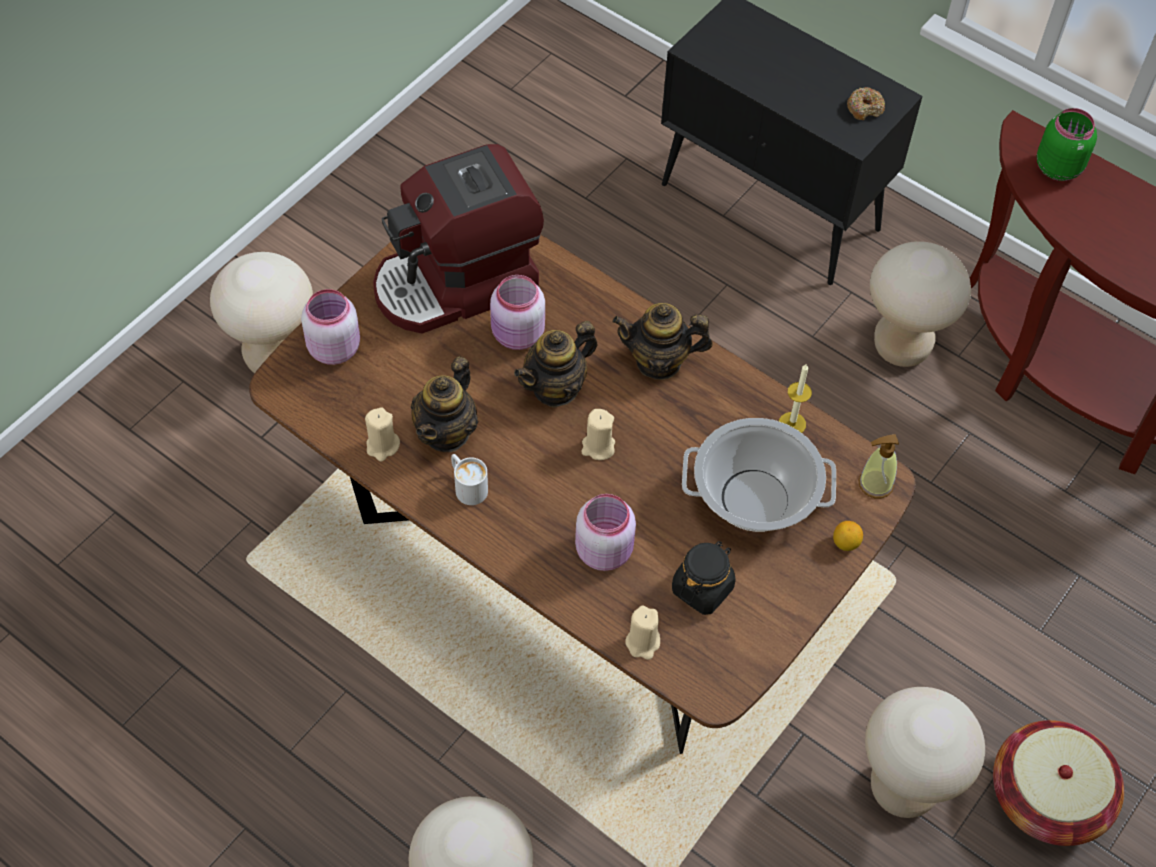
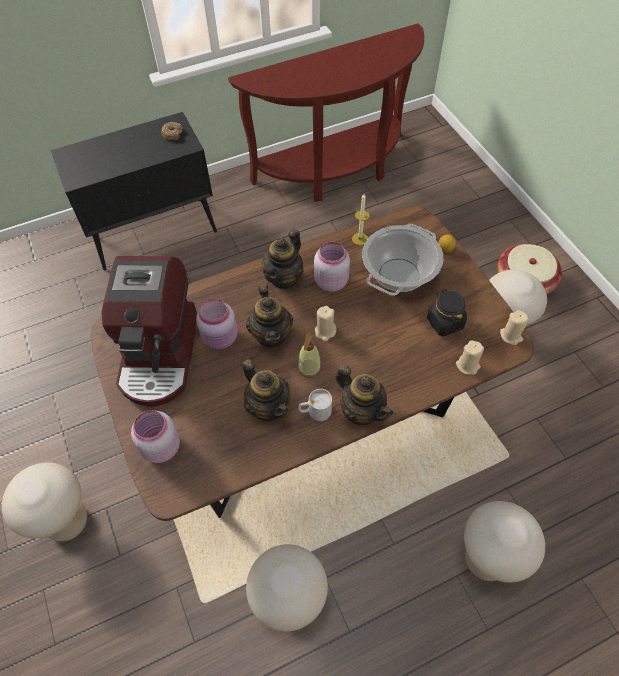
camera: 60 degrees left, 0 degrees up
(382, 446) = (257, 449): beige candle -> beige candle (511, 336)
(498, 538) = (361, 410): none -> teapot
(605, 550) = (397, 358): pink jar -> pink jar (330, 281)
(875, 484) = (415, 222): soap dispenser -> soap dispenser (309, 368)
(901, 347) = (269, 222): beige stool -> beige stool (290, 601)
(1058, 166) = (273, 77): green jar -> none

